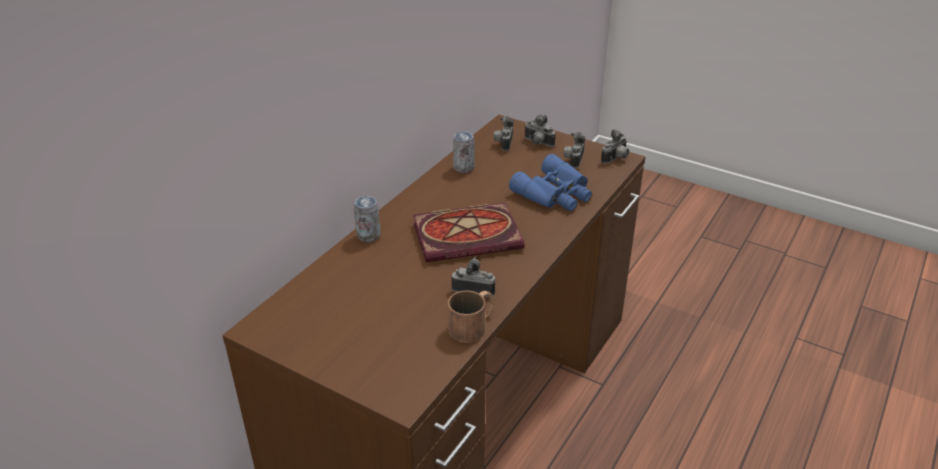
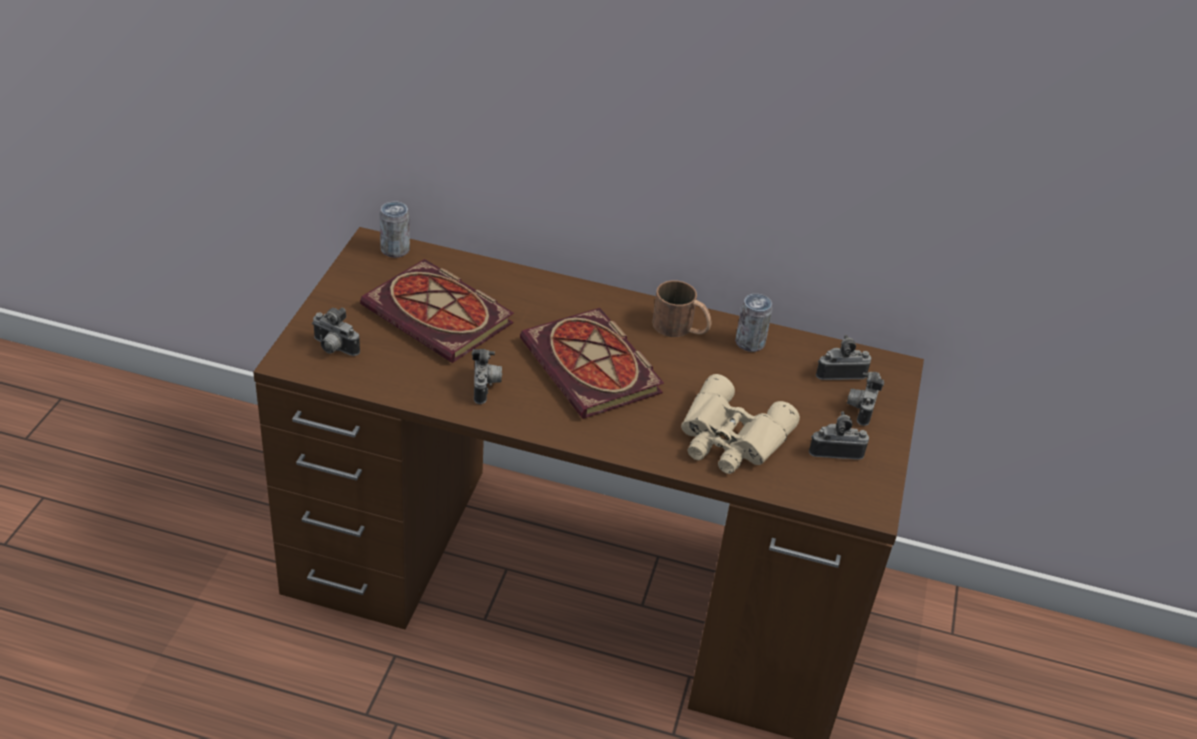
camera: 70 degrees right, 5 degrees up
(368, 236) = (558, 288): can -> can (395, 250)
(377, 300) = (442, 316): none -> book
(473, 325) = (420, 395): brown mug -> brown mug (681, 328)
(555, 193) = (730, 439): blue binoculars -> beige binoculars
(616, 159) = (864, 499): camera -> camera (333, 348)

